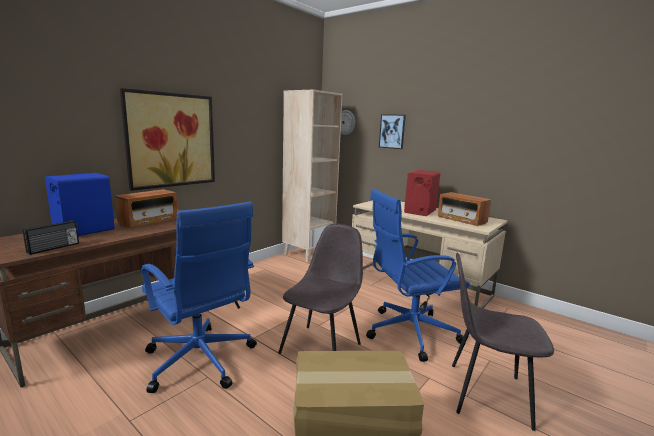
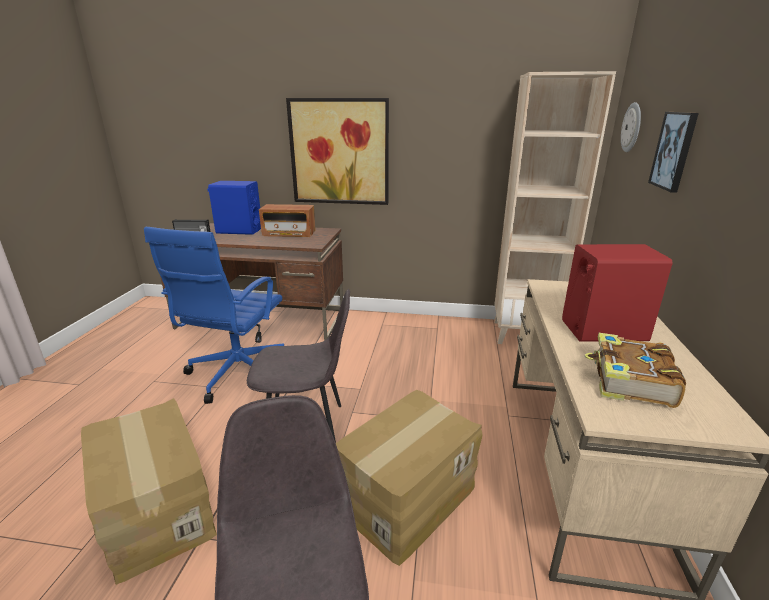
camera: 60 degrees right, 10 degrees up
(408, 332) = (406, 497): blue office chair -> cardboard box
(461, 220) = (629, 381): radio -> book

